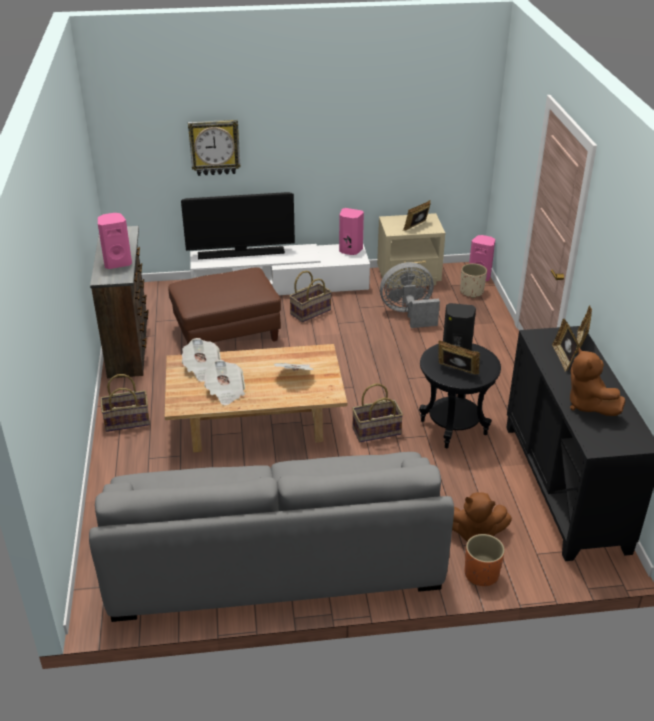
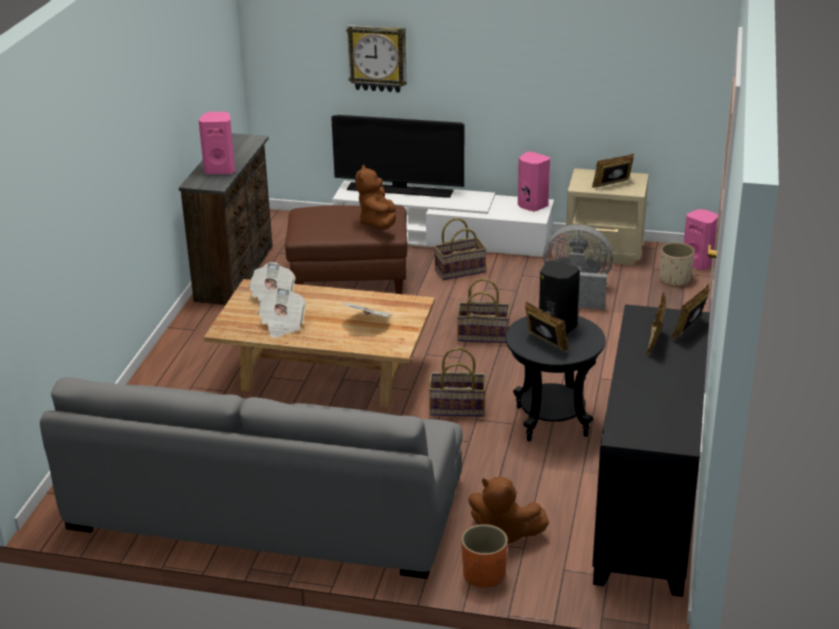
camera: 20 degrees right, 5 degrees down
(127, 421) = (190, 347): basket -> basket (483, 335)
(588, 405) = (646, 393): brown plush toy -> brown plush toy (378, 223)

